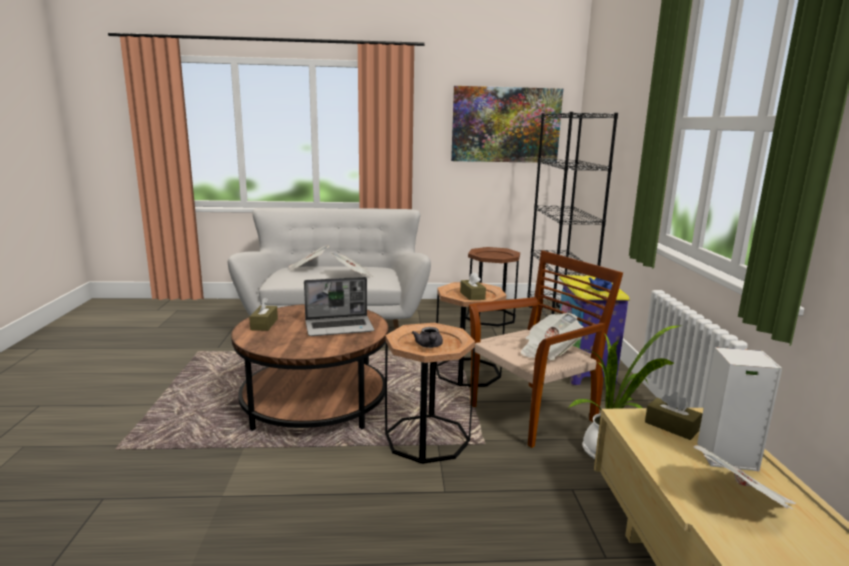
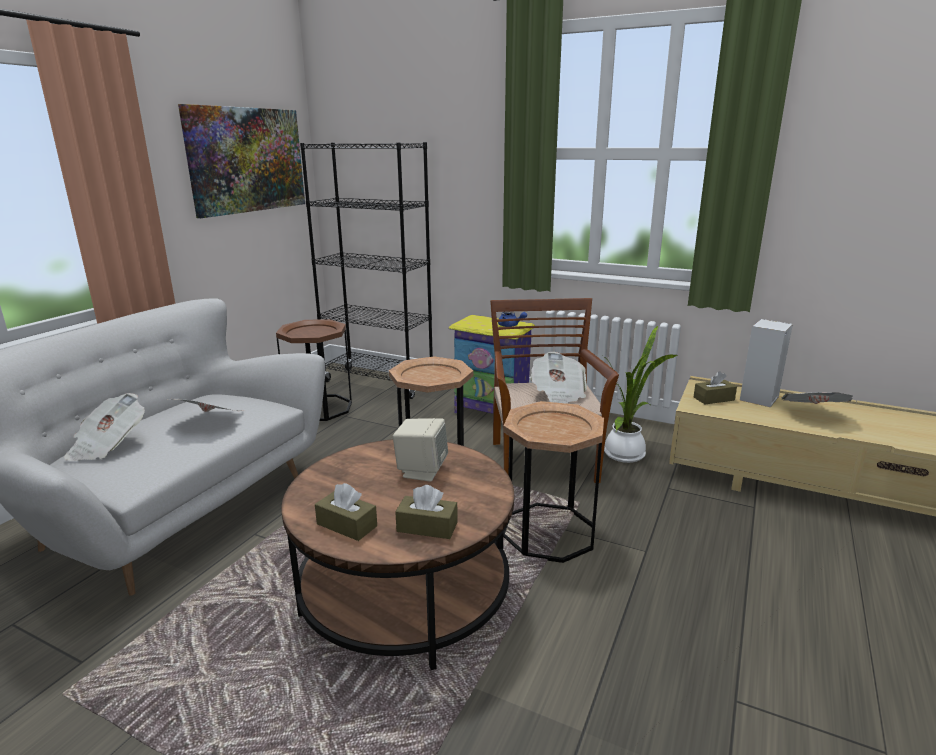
camera: 60 degrees left, 5 degrees up
(340, 327) = (421, 471): laptop -> beige speaker
(429, 346) = (562, 429): grey teapot -> none
(472, 296) = (434, 375): brown tissue box -> brown tissue box (427, 527)

